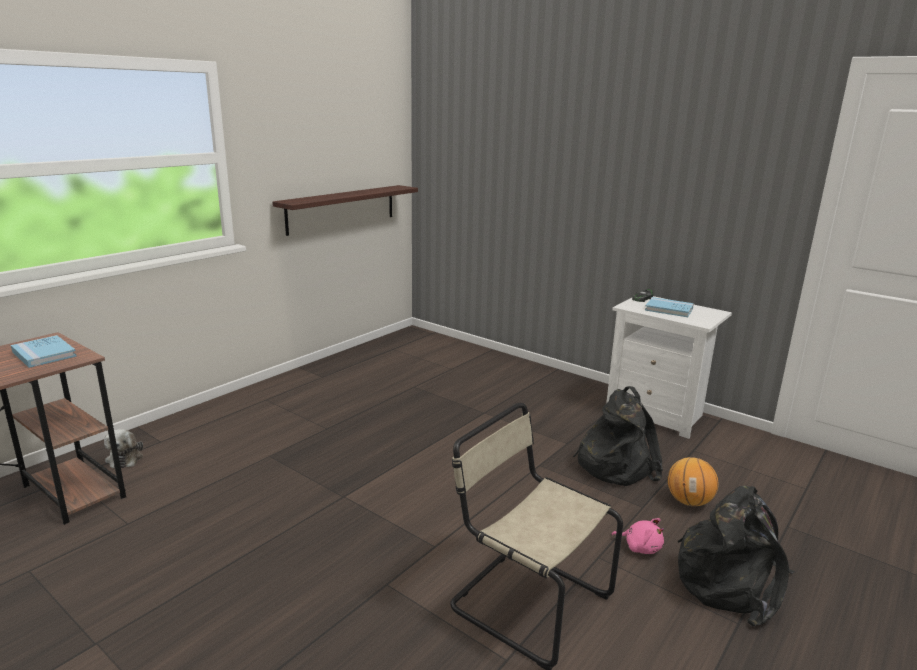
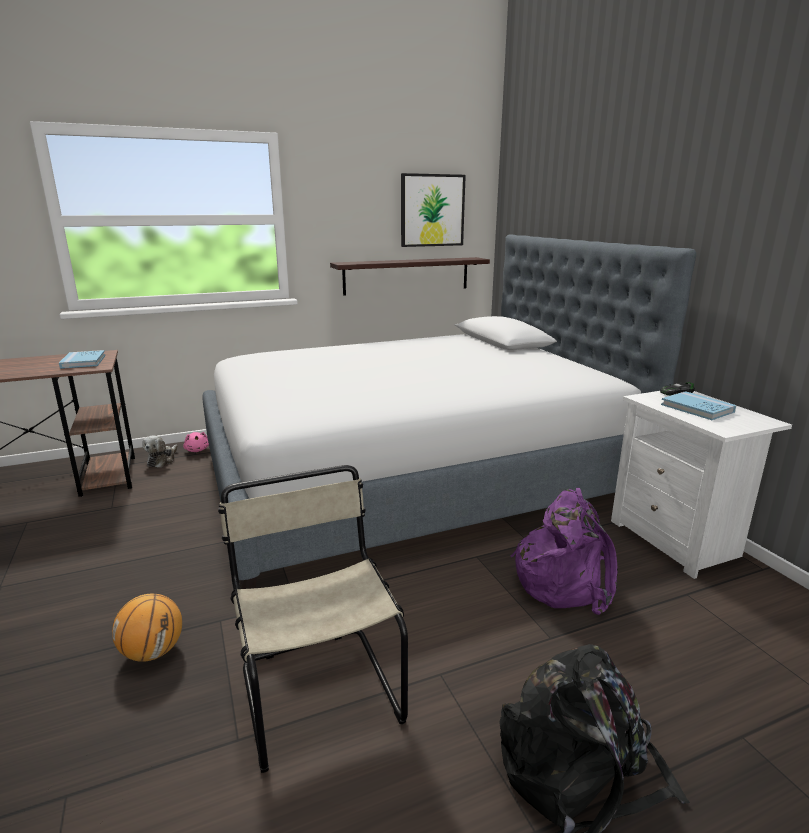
camera: 30 degrees right, 0 degrees up
(360, 141) = (432, 210): none -> picture
(422, 412) = (413, 477): none -> bed
(615, 464) = (564, 580): black backpack -> purple backpack
(640, 547) = (501, 682): pink plush toy -> pink plush toy (197, 450)
(689, 501) = (619, 652): basketball -> basketball (153, 651)

